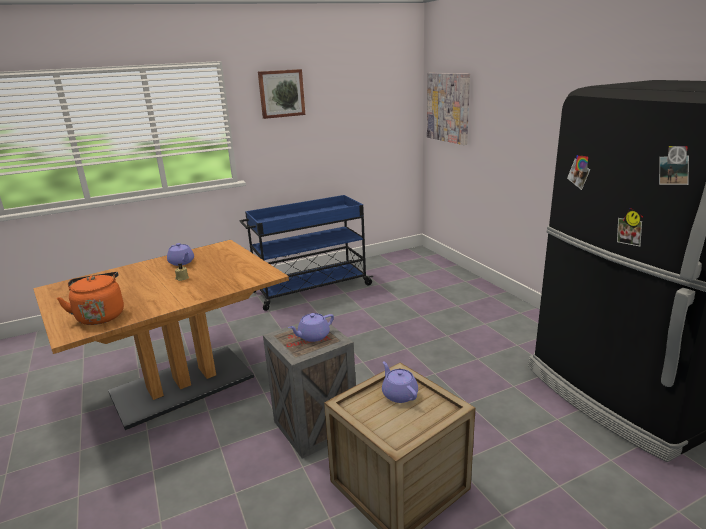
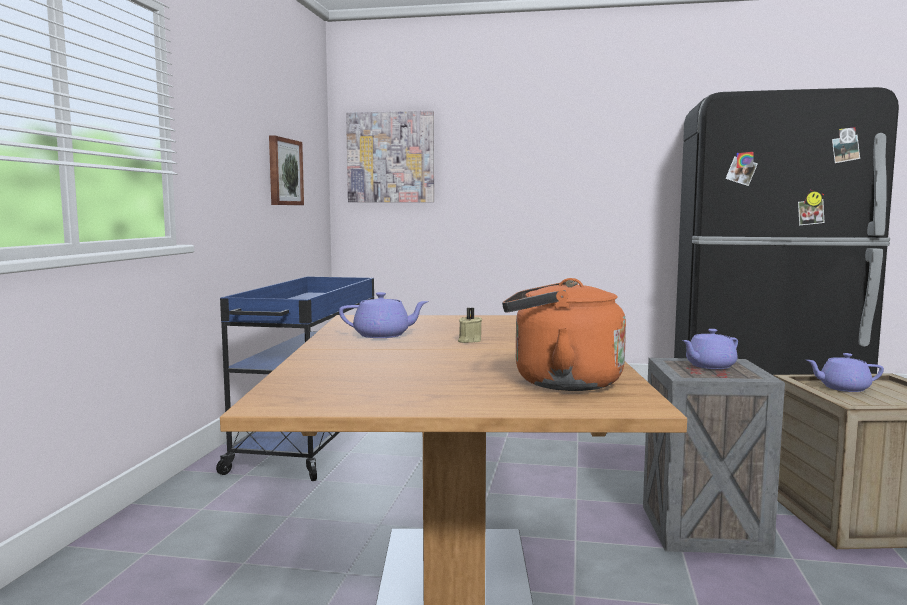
camera: 55 degrees left, 15 degrees down
(281, 93) = (223, 93): picture -> picture (284, 172)
(313, 336) = (709, 366): purple teapot -> purple teapot turned 60 degrees clockwise

